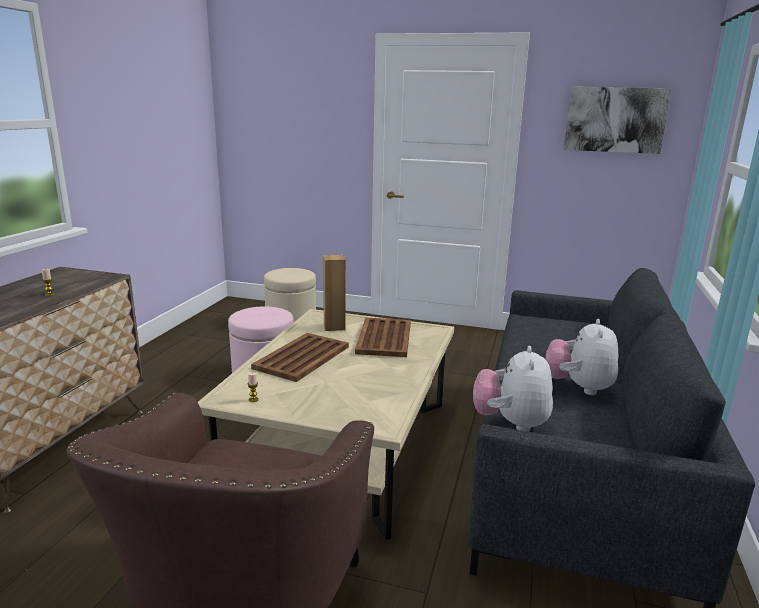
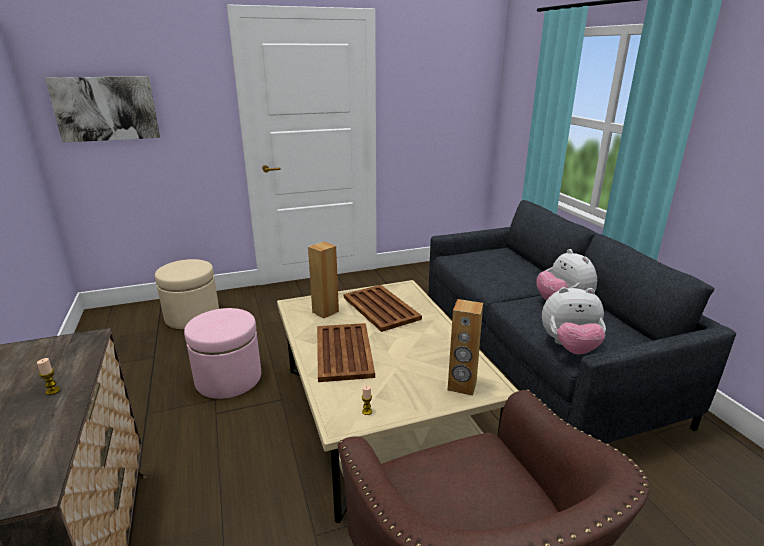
camera: 35 degrees left, 5 degrees up
(356, 414) = (462, 386): none -> brown speaker
(510, 423) = (569, 347): plush toy -> plush toy turned 60 degrees counterclockwise
(615, 120) = (445, 83): picture -> picture (106, 108)

